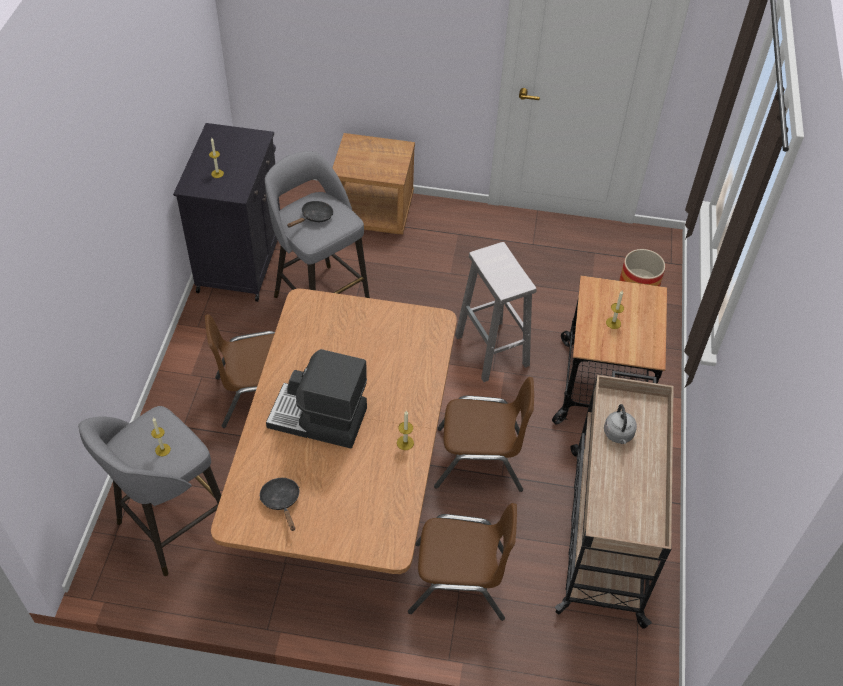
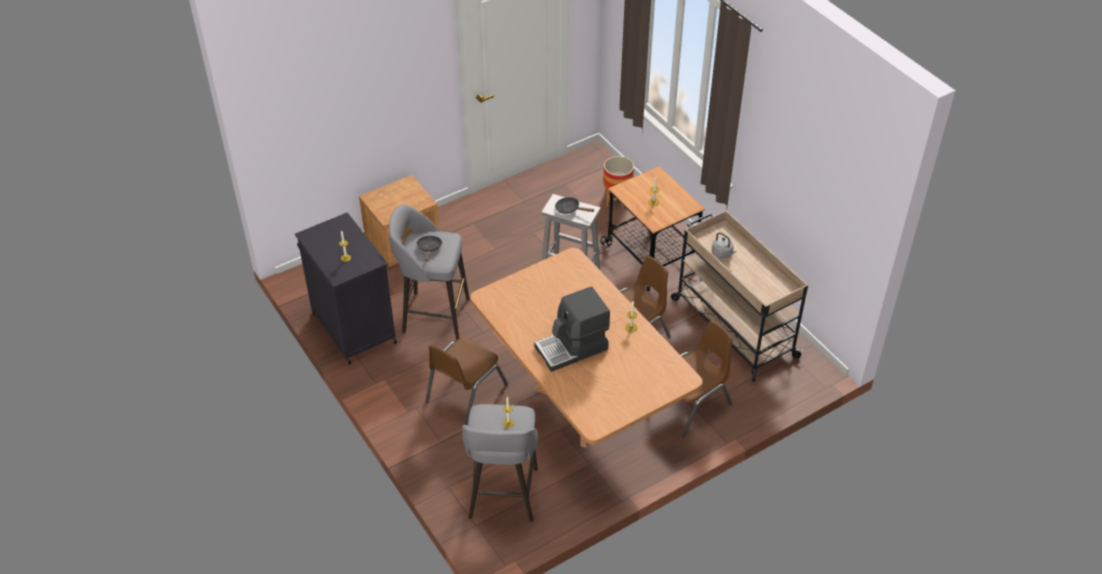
camera: 40 degrees left, 5 degrees down
(281, 501) = (605, 399): black frying pan -> black frying pan (570, 209)

